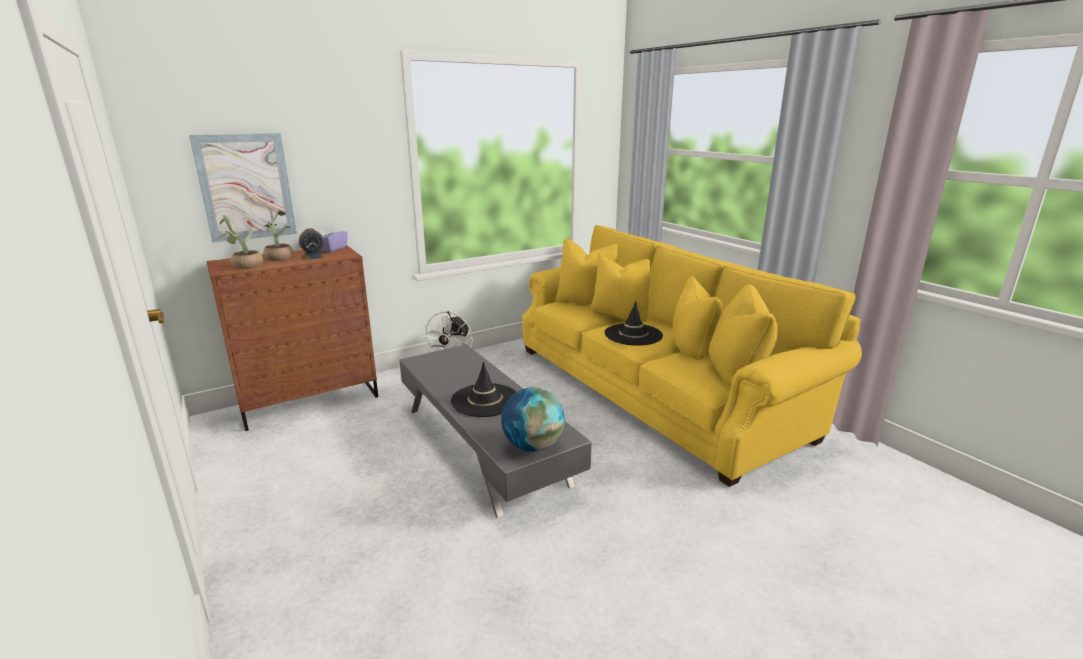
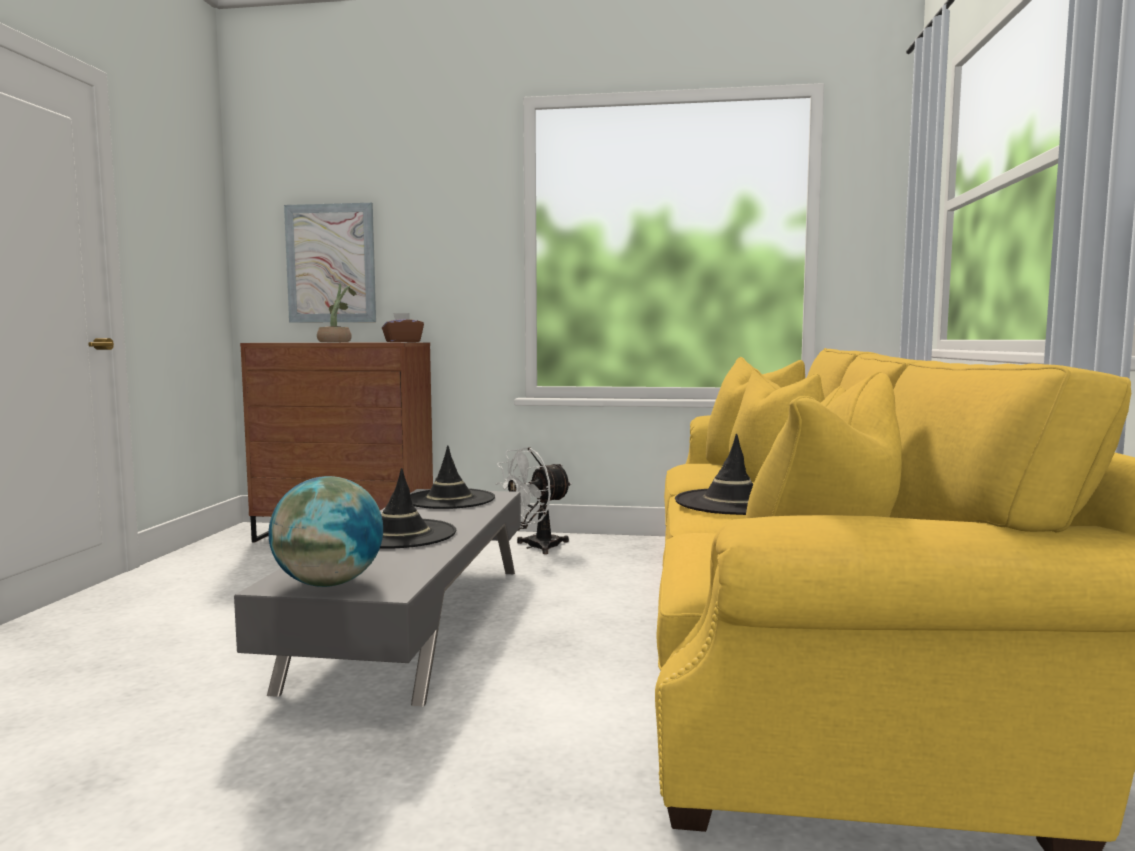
camera: 40 degrees right, 15 degrees down
(244, 265) = (288, 342): potted plant -> none
(313, 257) = (363, 342): alarm clock -> none
(332, 249) = (403, 342): purple tissue box -> brown tissue box
(444, 363) = (449, 499): none -> black hat

